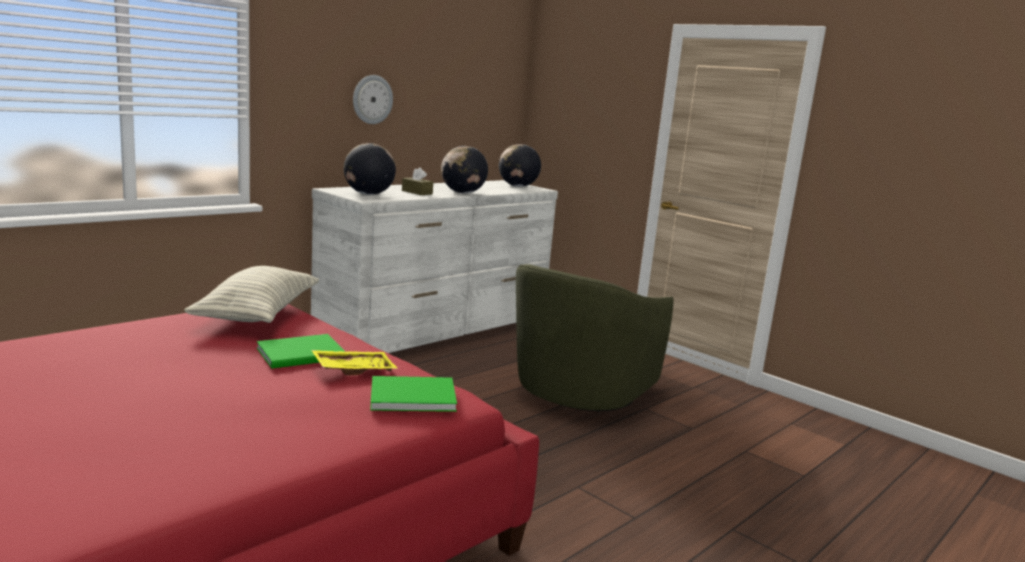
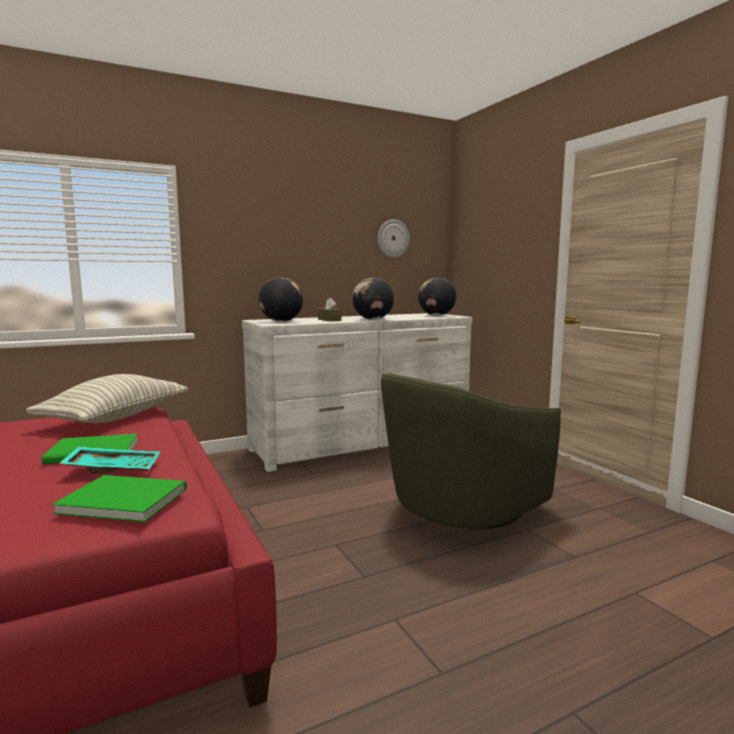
camera: 20 degrees right, 5 degrees down
(353, 369) = (114, 468): yellow tray -> turquoise tray
(372, 99) = (295, 245): wall clock -> wall clock (393, 238)

